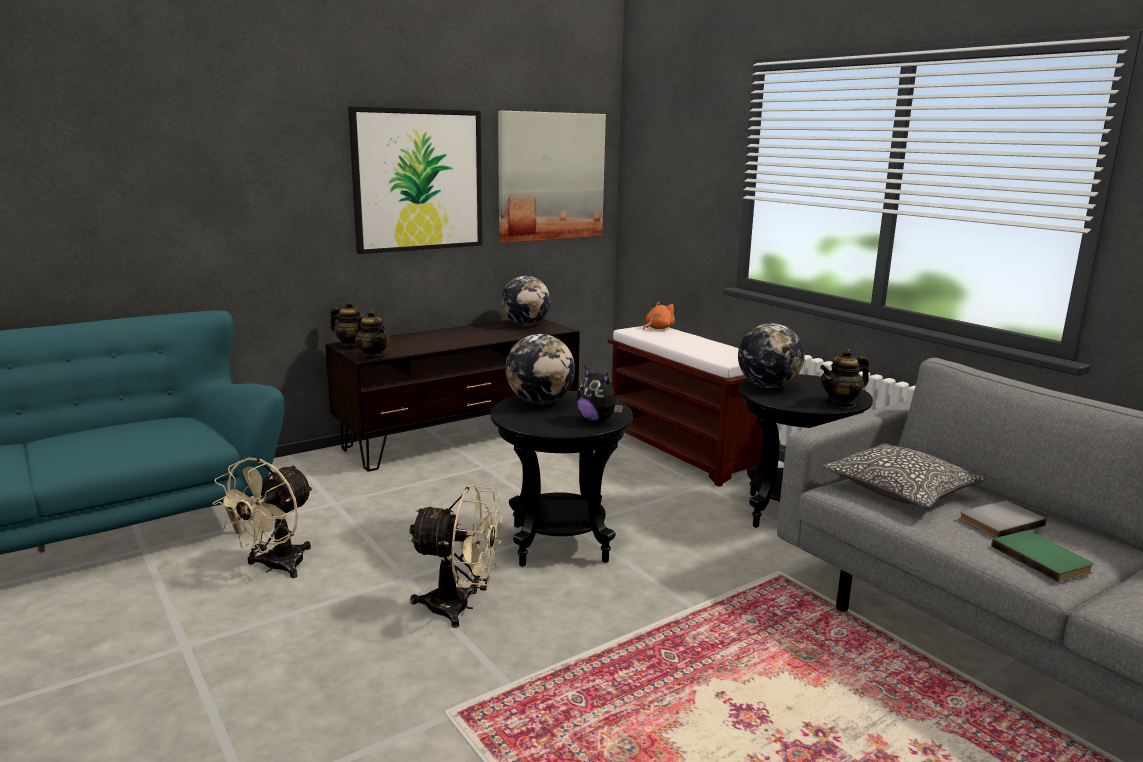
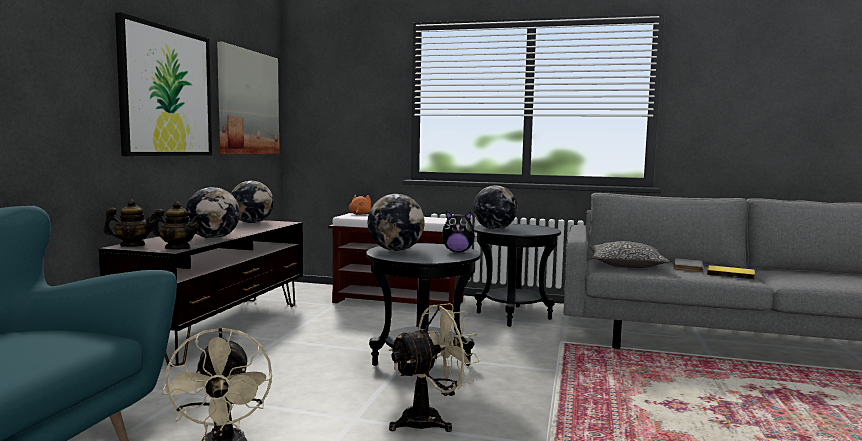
camera: 40 degrees left, 10 degrees down
(434, 345) = (213, 238): none -> globe
(841, 403) = (547, 230): teapot -> none
(1043, 558) = (730, 274): green book -> yellow book

